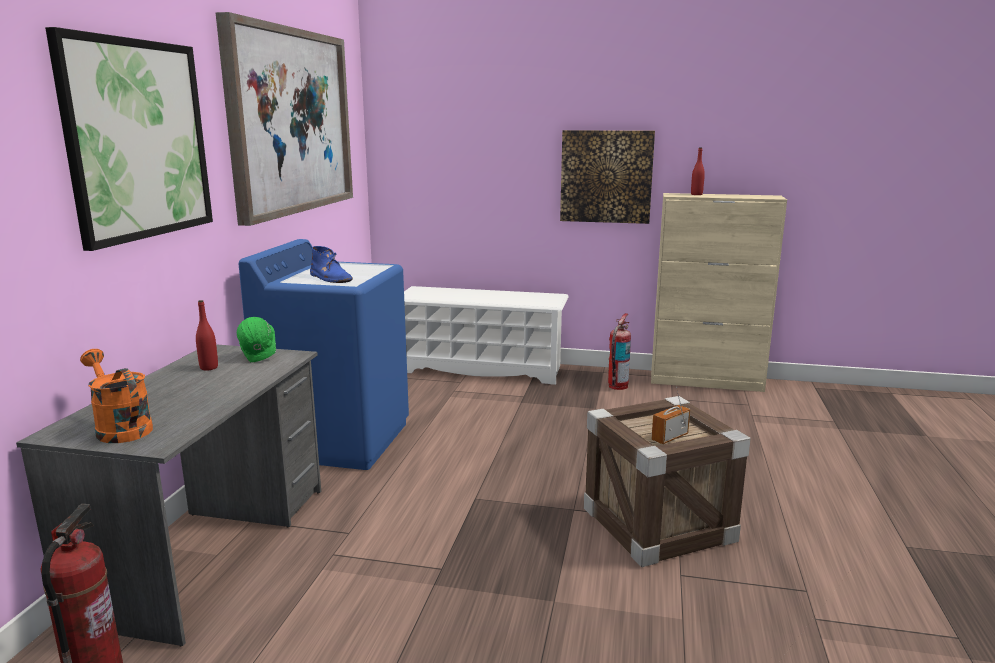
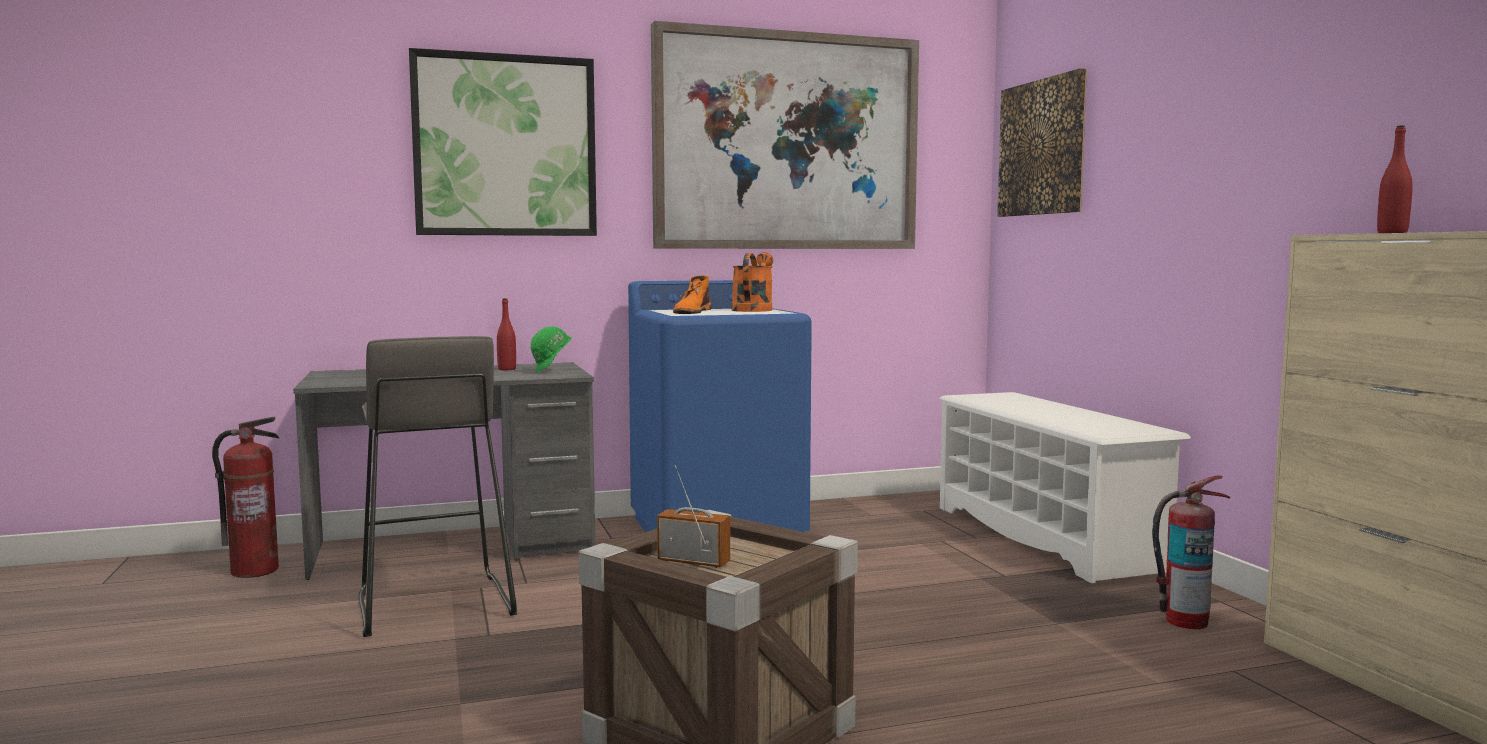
camera: 60 degrees right, 10 degrees down
(120, 428) = (347, 377): orange watering can -> orange watering can (753, 310)
(330, 278) = (692, 312): blue boot -> orange boot
(347, 583) = (433, 605): none -> grey stool
(606, 176) = (1260, 209): picture -> picture (1042, 148)

